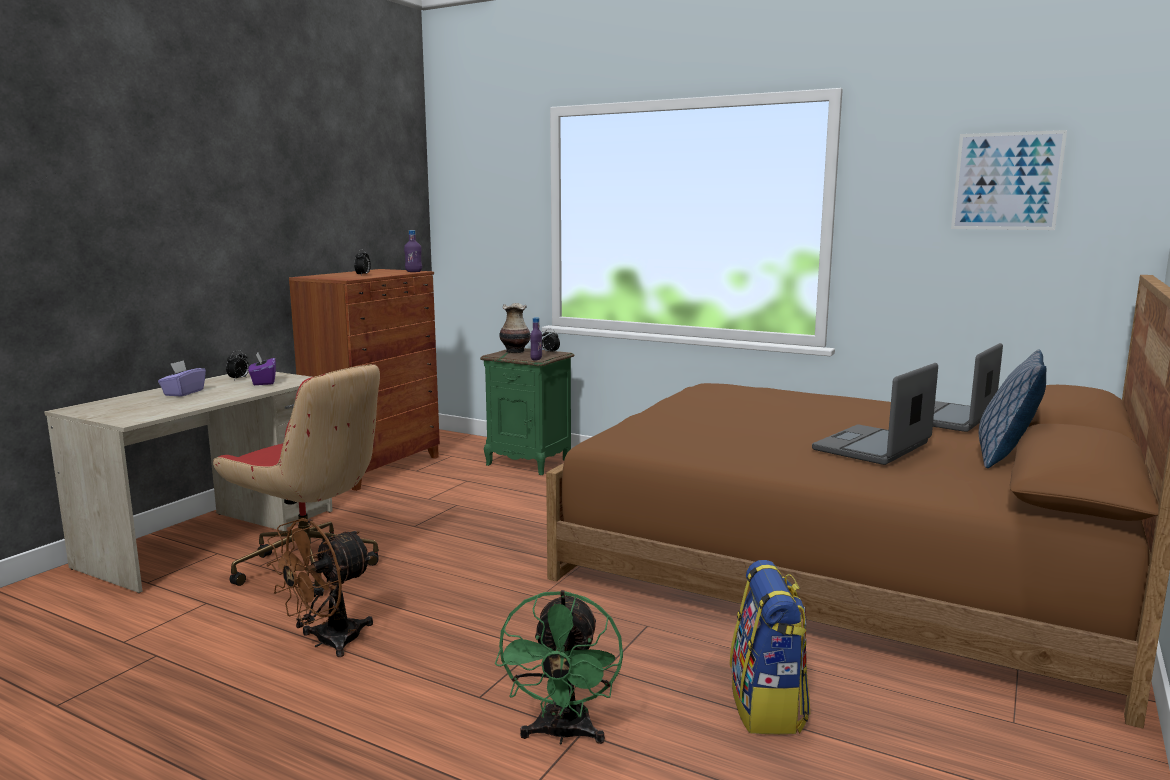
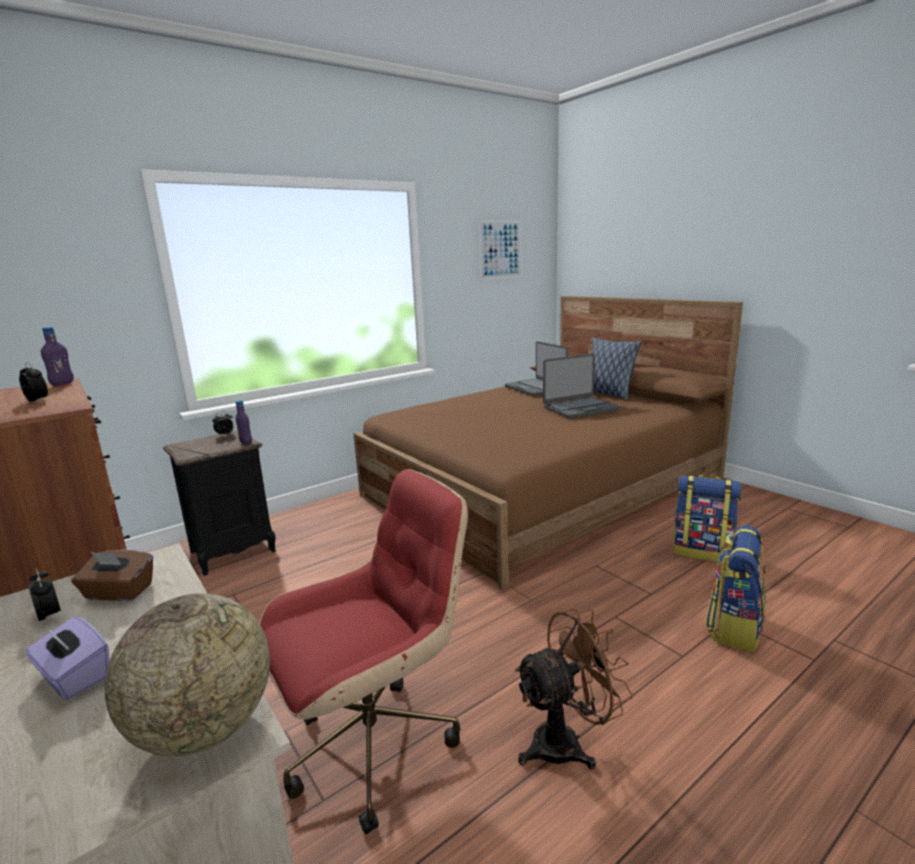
camera: 65 degrees left, 5 degrees up
(137, 415) = (205, 728): none -> globe
(263, 382) = (119, 592): purple tissue box -> brown tissue box
(327, 642) = (567, 742): brown fan -> brown fan turned 90 degrees counterclockwise
(515, 351) = (191, 446): vase -> none
(528, 463) = (233, 552): green nightstand -> black nightstand
(562, 734) = (733, 627): green fan -> backpack
(873, 447) = (580, 408): laptop -> laptop turned 90 degrees counterclockwise

